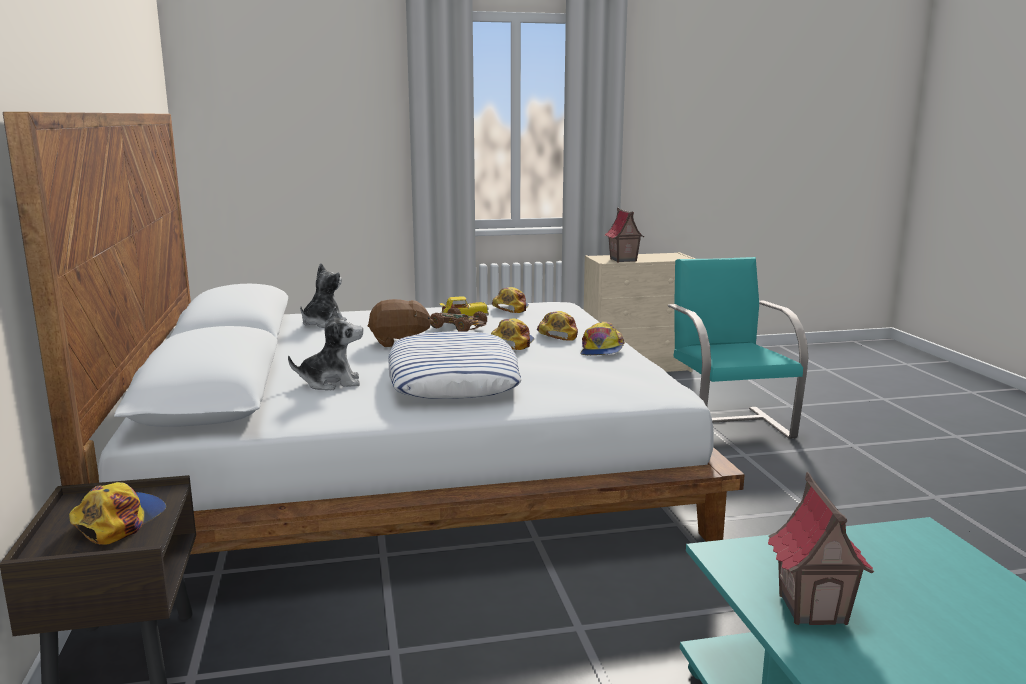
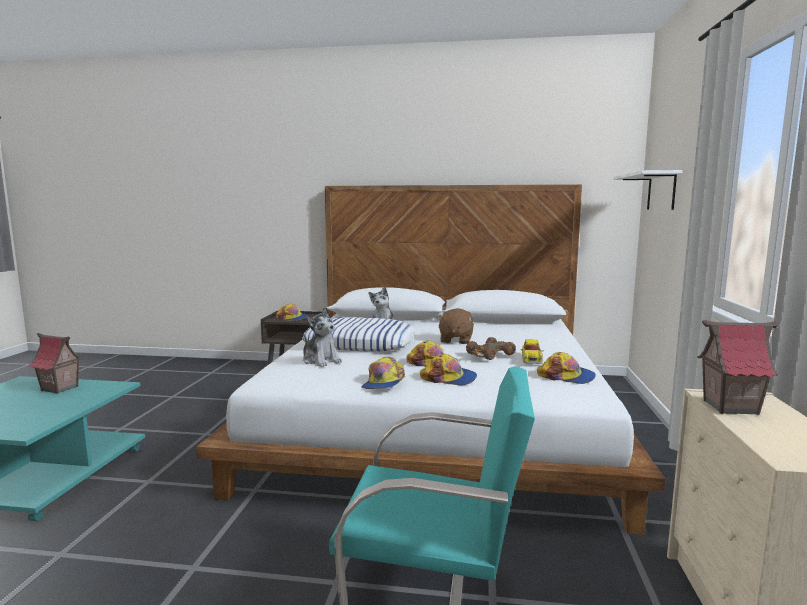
camera: 110 degrees right, 5 degrees down
(263, 126) = (661, 191): none -> white shelf
(322, 323) = (523, 331): plush toy -> plush toy (321, 360)
(601, 350) = (383, 383): cap -> cap turned 105 degrees counterclockwise

